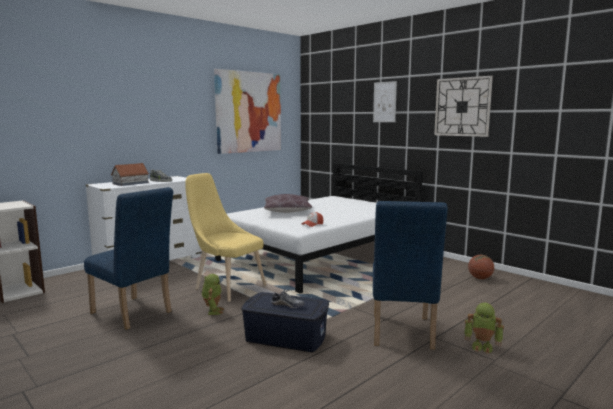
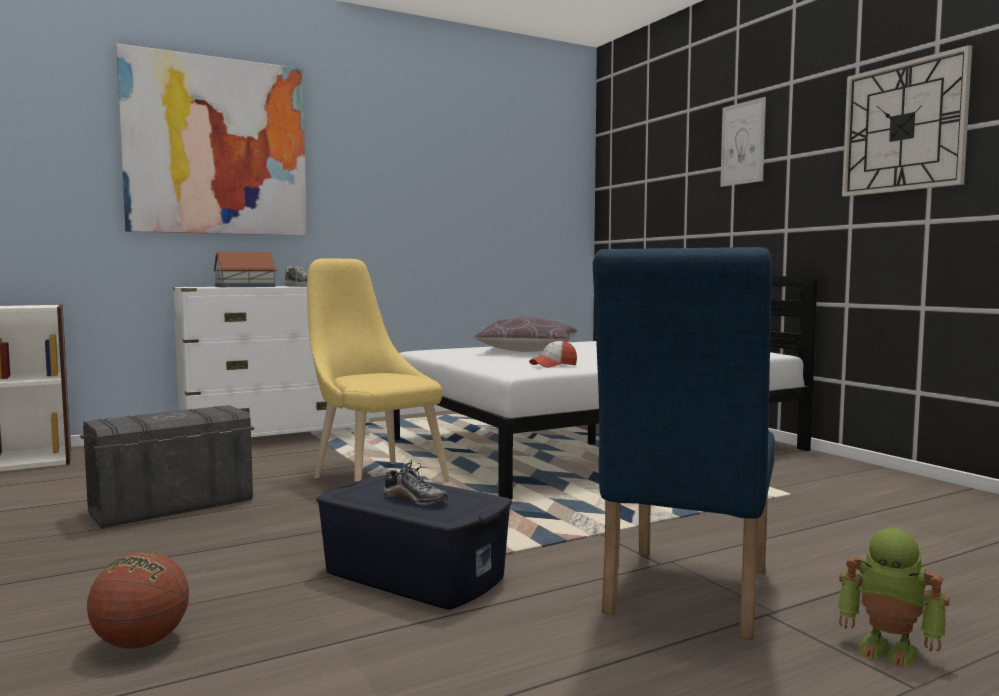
camera: 15 degrees right, 5 degrees down
(134, 314) = (171, 506): blue chair -> grey storage box
(213, 311) = (312, 515): toy robot -> none
(248, 112) = (489, 181): picture -> picture (216, 147)
(480, 278) = (939, 506): basketball -> basketball (141, 643)

